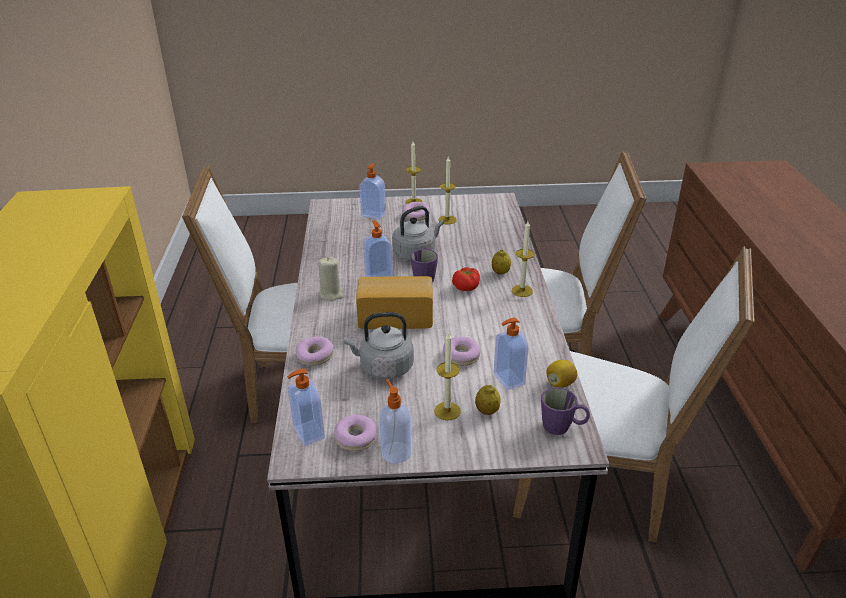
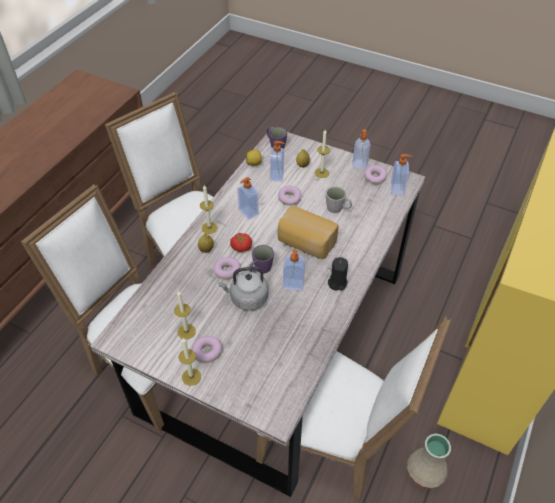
camera: 150 degrees left, 15 degrees up
(200, 403) = (425, 472): none -> beige vase
(315, 356) = (373, 233): donut -> donut (227, 271)
(331, 294) = (337, 282): beige candle -> black candle
(374, 214) = (242, 374): soap dispenser -> soap dispenser (248, 212)
(383, 368) = (337, 209): grey kettle -> grey mug

